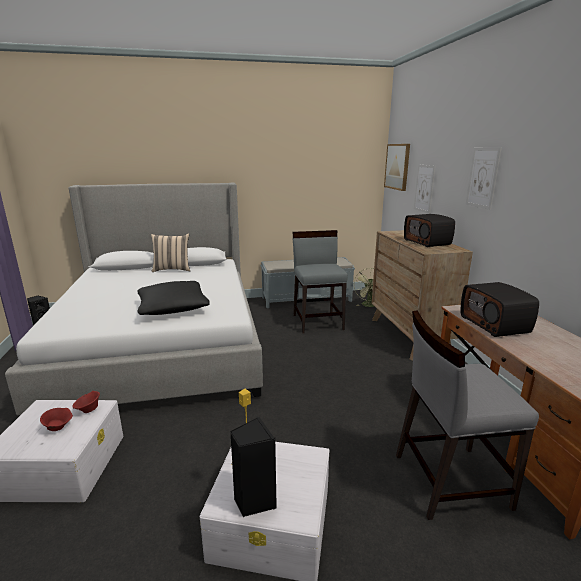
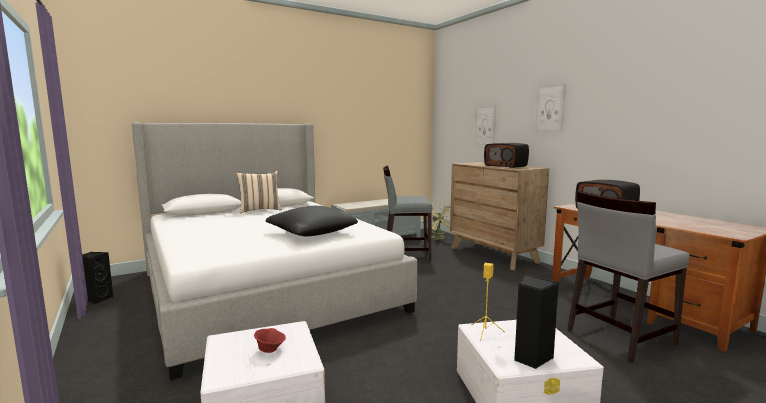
camera: 20 degrees left, 10 degrees down
(88, 410) = (285, 332): red bowl -> none
(318, 321) = (406, 254): grey chair -> grey chair turned 60 degrees counterclockwise
(397, 166) = (449, 111): picture -> none

